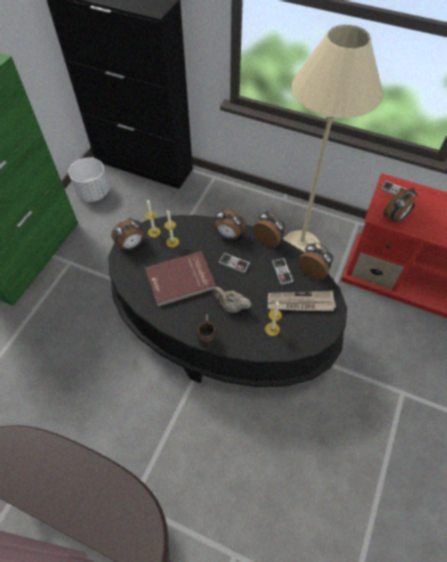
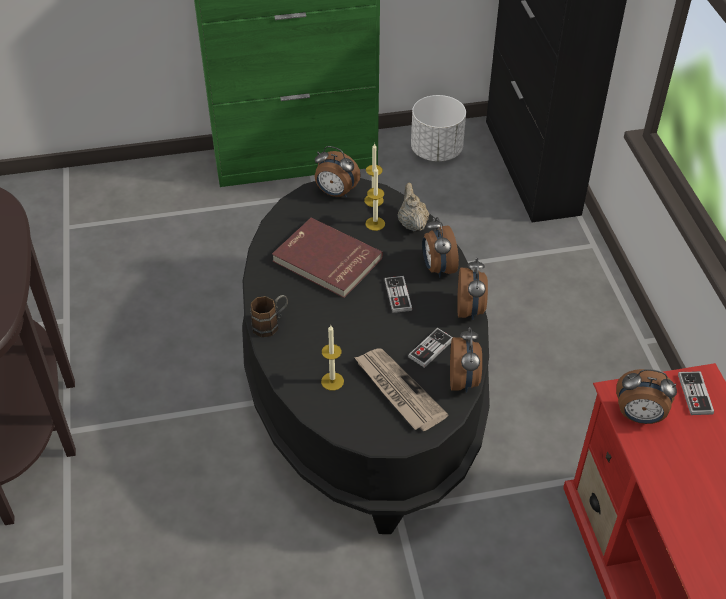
camera: 55 degrees right, 10 degrees down
(231, 306) = (331, 325): beige teapot -> beige teapot (412, 223)
(300, 247) = (575, 407): beige floor lamp -> none

